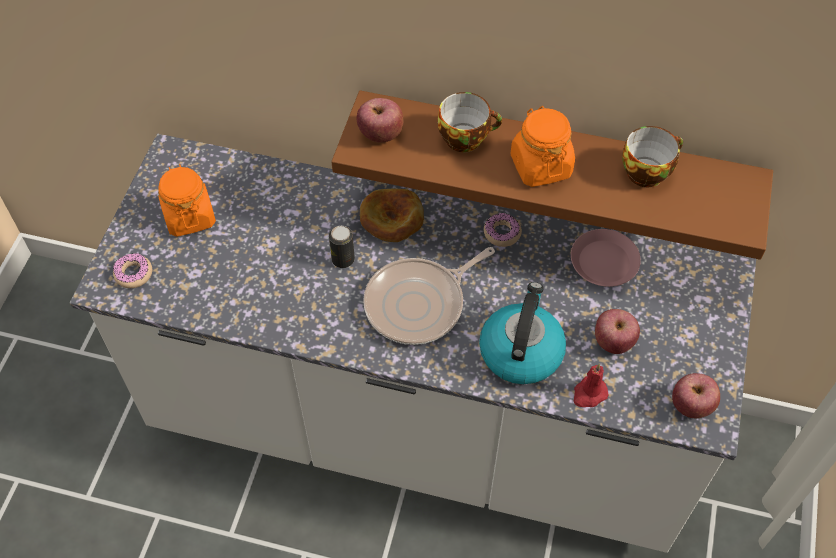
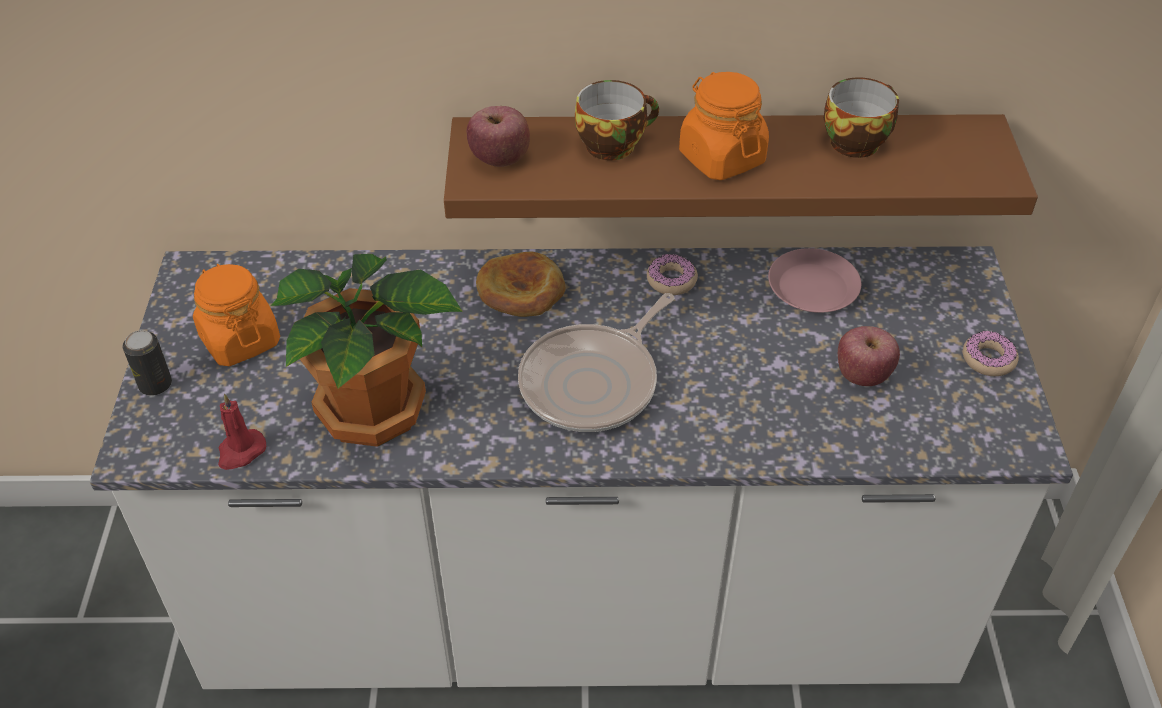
camera: 15 degrees left, 10 degrees down
(133, 274) = (178, 425): donut -> donut (988, 359)
(264, 293) = (375, 411): none -> potted plant
(343, 259) = (472, 350): can -> can (155, 385)
(520, 351) = (749, 410): kettle -> none
(589, 394) = (857, 442): red candle -> red candle (240, 451)
(691, 406) = (991, 428): apple -> none

